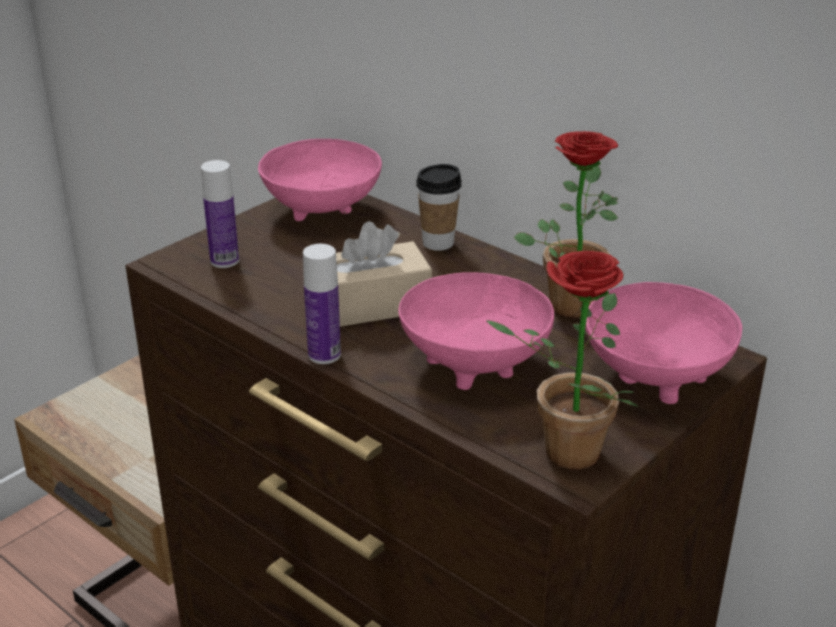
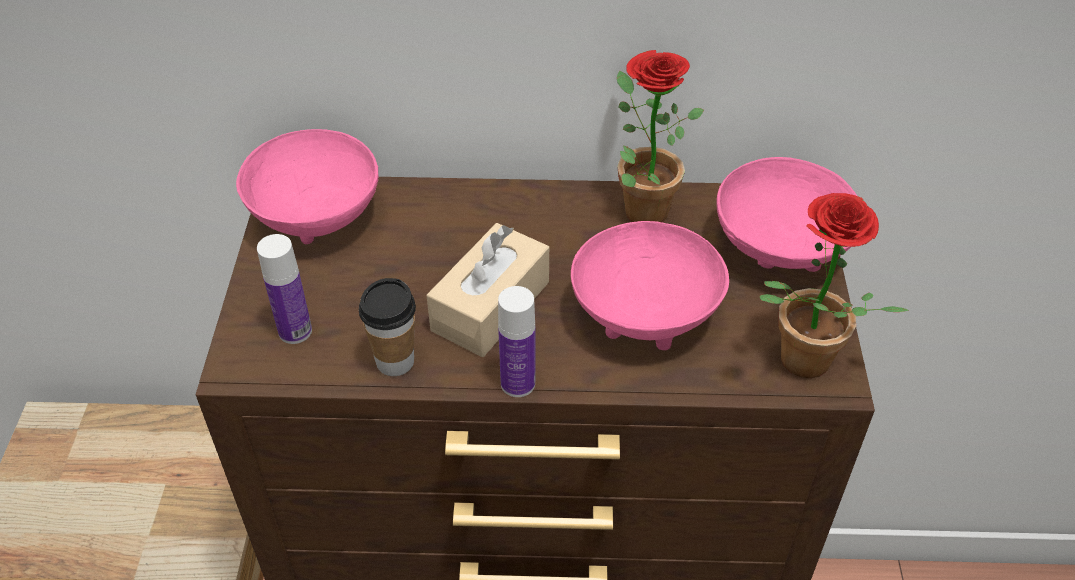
camera: 40 degrees left, 15 degrees up
(438, 243) = (466, 201): cup -> cup (395, 361)

